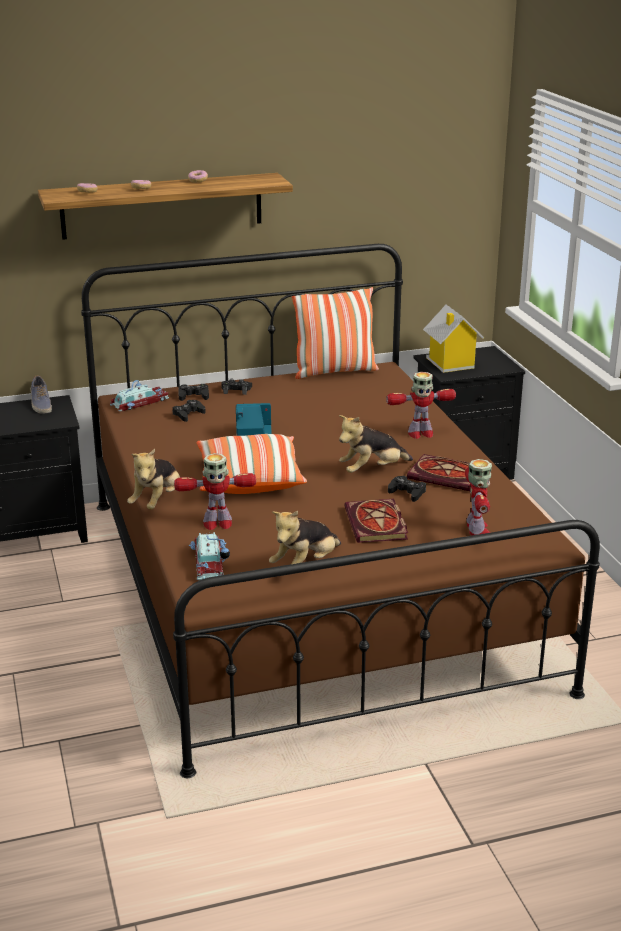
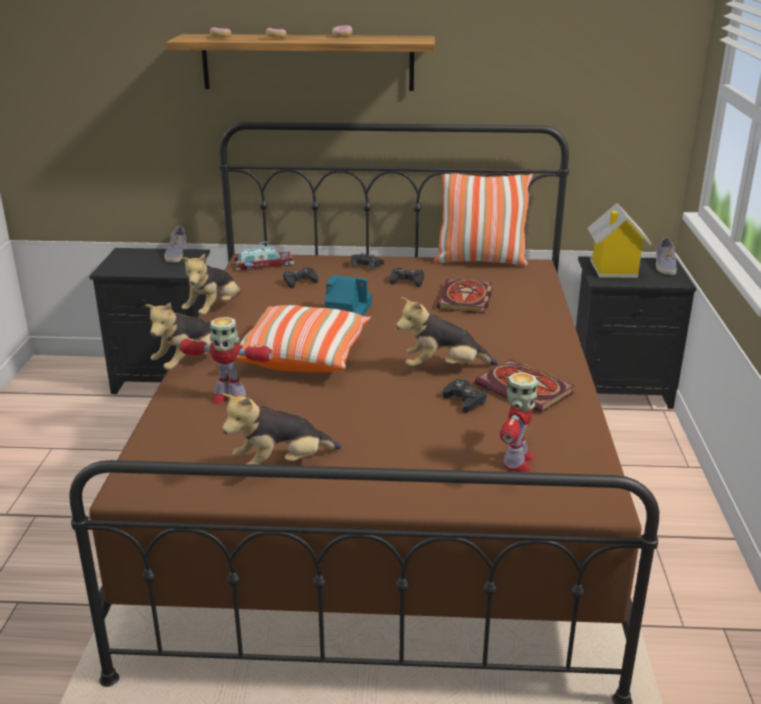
camera: 20 degrees right, 0 degrees up
(133, 452) = (214, 310): none -> plush toy
(193, 396) = (320, 265): black game controller -> black game controller (407, 281)
(210, 562) = (183, 440): toy car -> none
(377, 525) = (401, 433): book -> book (466, 300)
(420, 433) = (527, 337): toy robot -> none
(489, 354) = (664, 266): none -> shoe

